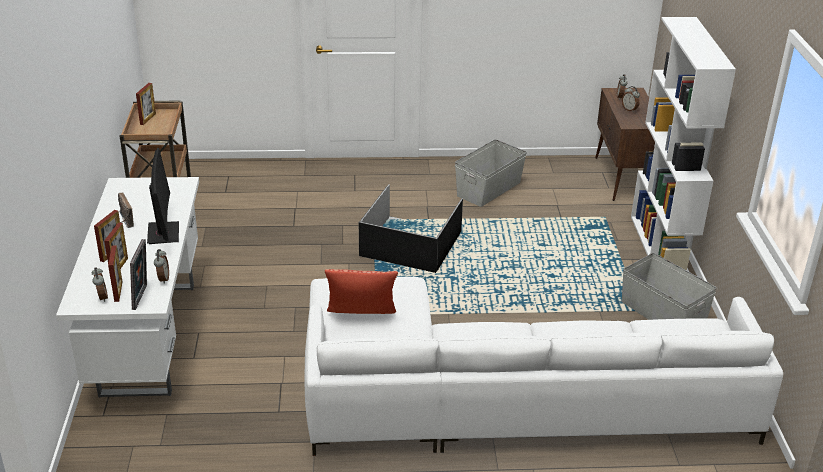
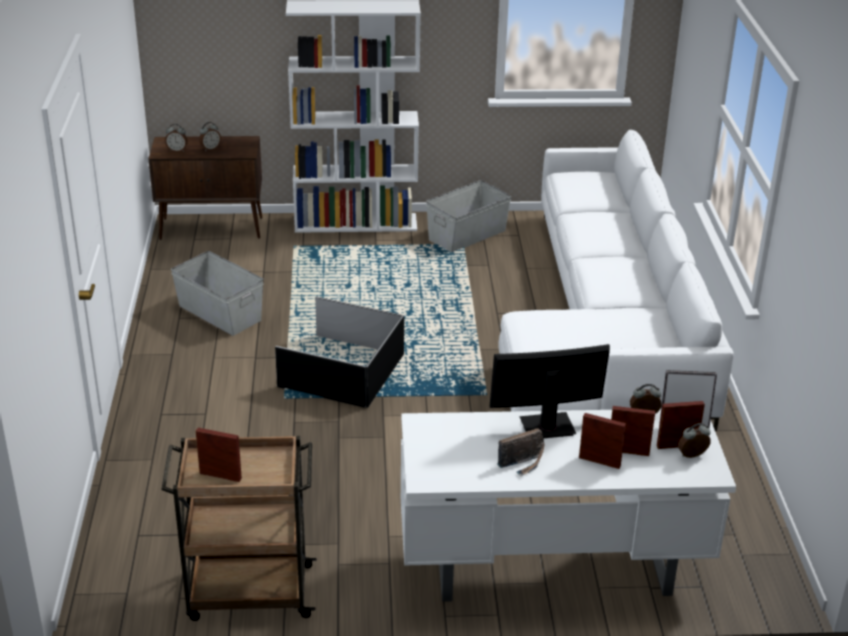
camera: 90 degrees left, 0 degrees up
(361, 318) = (596, 341): pillow -> none

